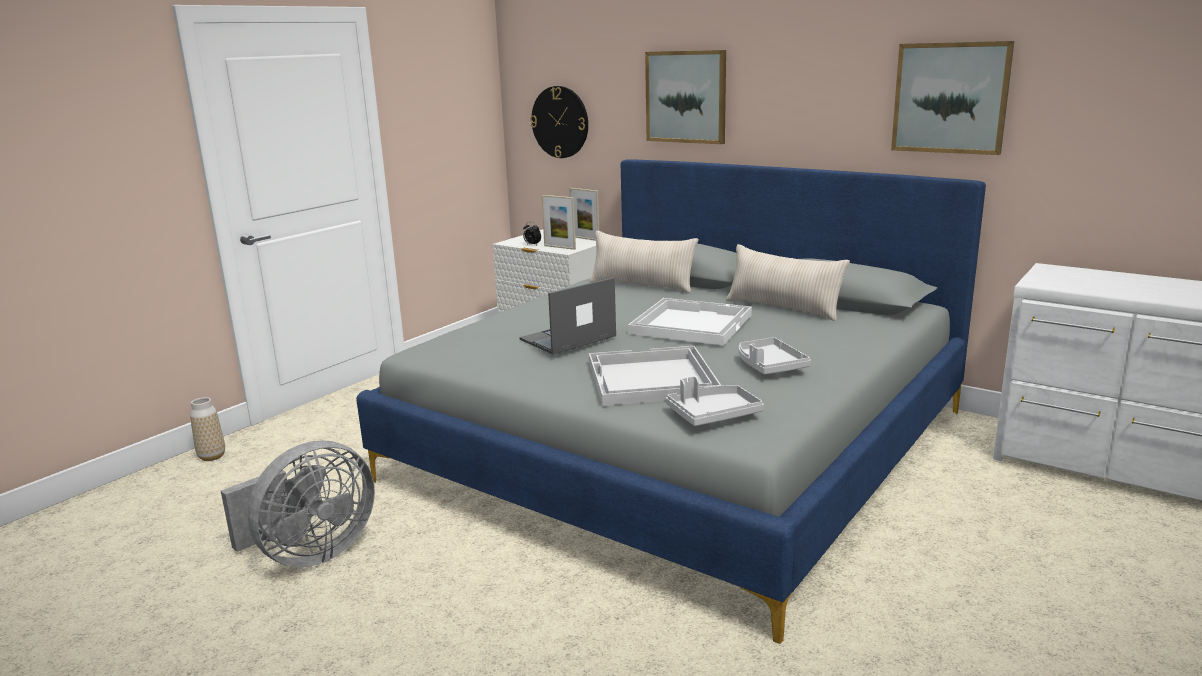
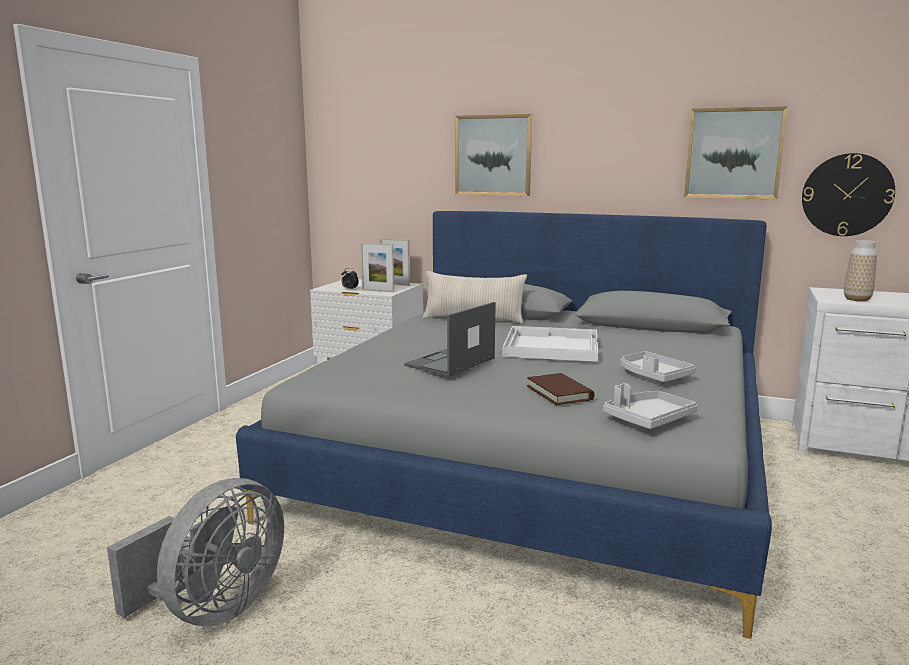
camera: 15 degrees left, 5 degrees down
(212, 456) = (47, 514): vase -> vase (857, 299)
(560, 122) = (367, 179): wall clock -> wall clock (847, 195)
(650, 379) = (559, 393): white tray -> brown book
(783, 308) = (614, 332): beige pillow -> none

